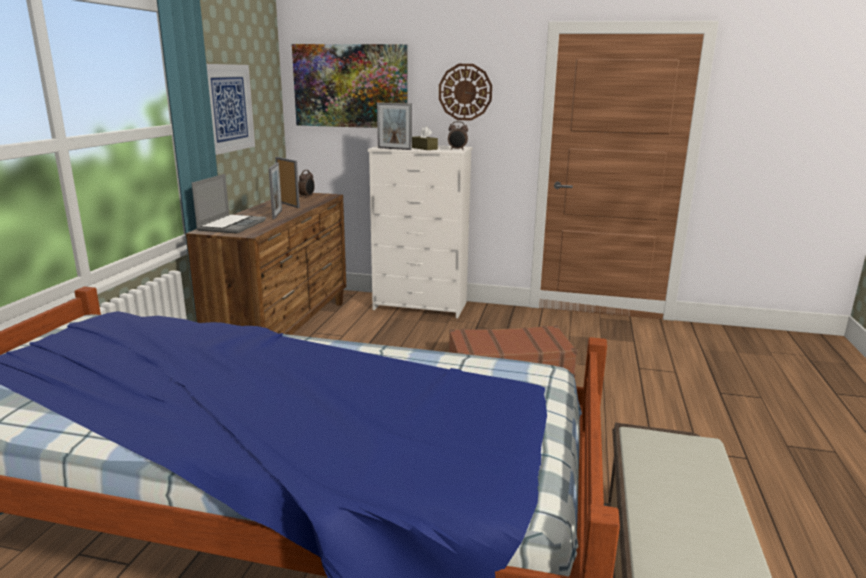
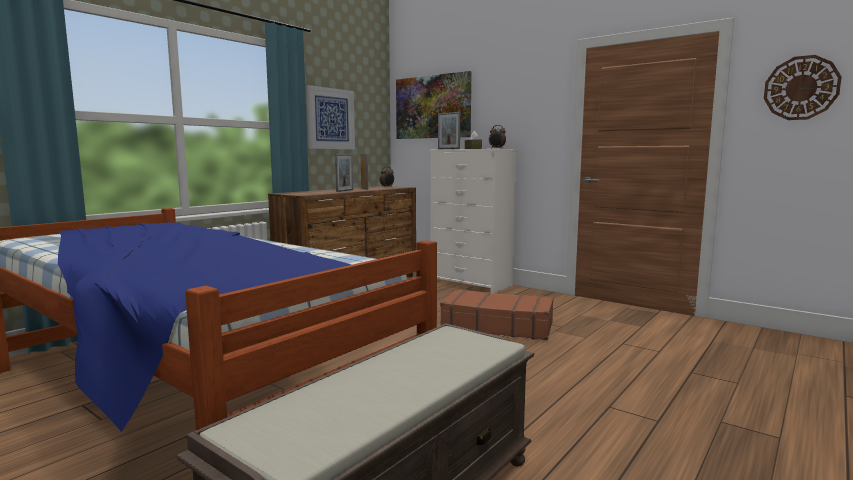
camera: 25 degrees right, 10 degrees down
(231, 225) = (303, 192): laptop -> none
(465, 92) = (512, 104): wall clock -> wall clock (801, 88)

